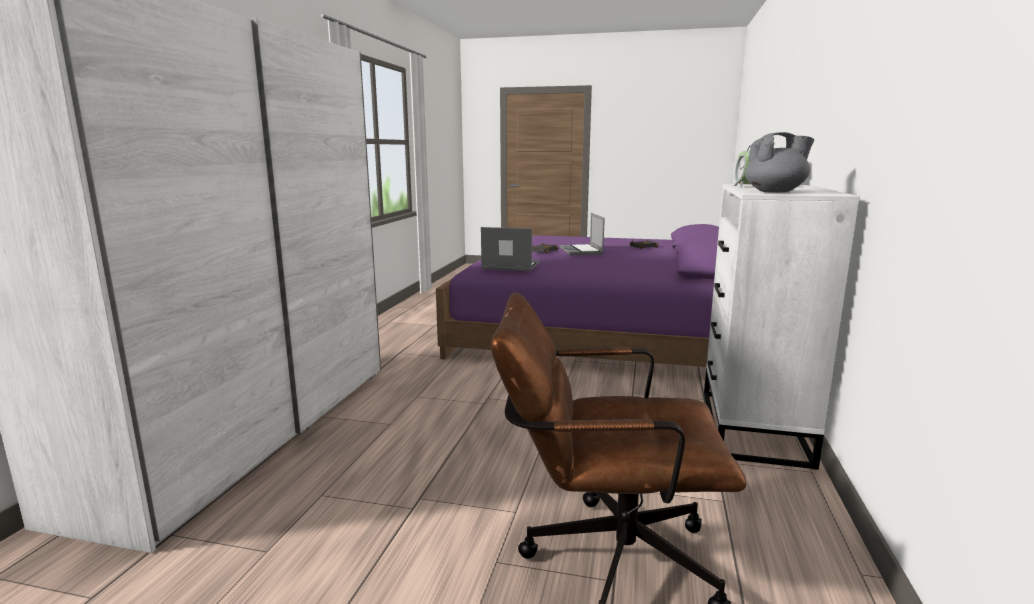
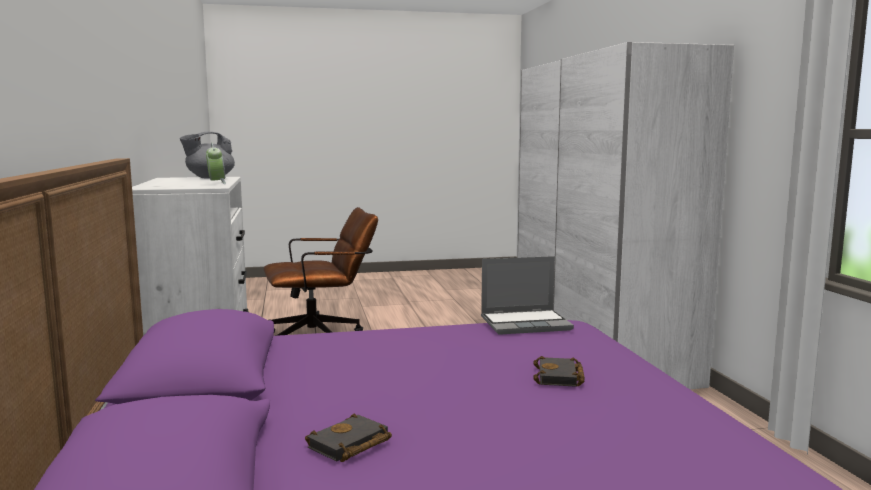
camera: 155 degrees right, 5 degrees down
(582, 251) = (479, 387): laptop -> none

